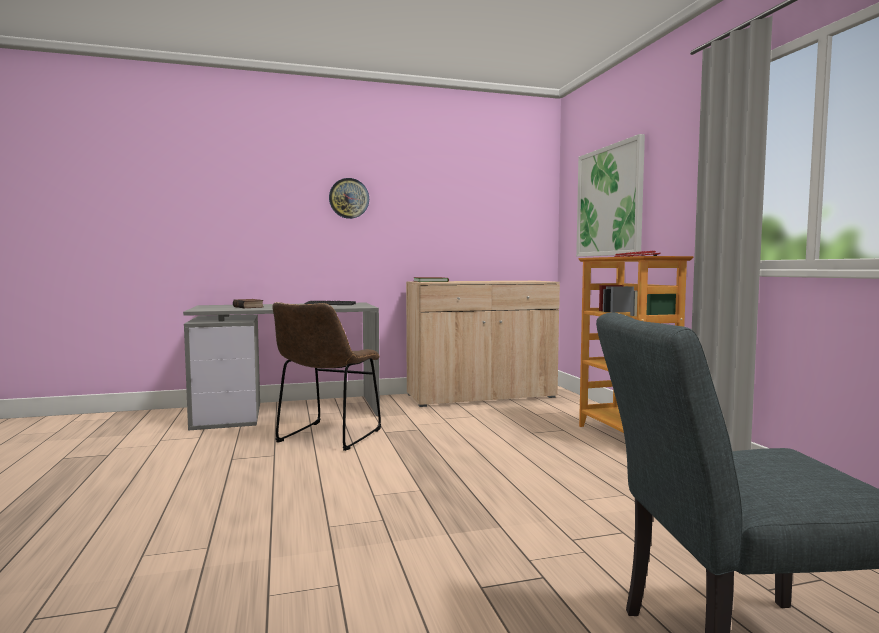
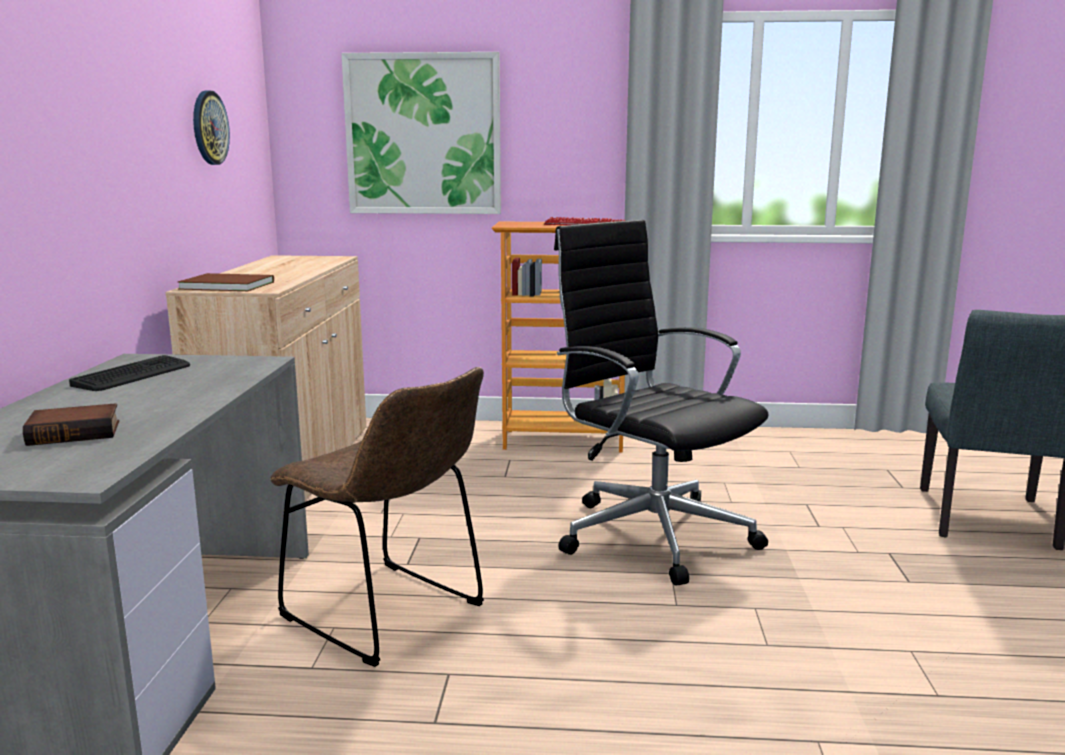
camera: 70 degrees left, 10 degrees up
(349, 198) = (64, 112): wall clock -> wall clock (209, 128)
(482, 478) = (651, 533): none -> black office chair

